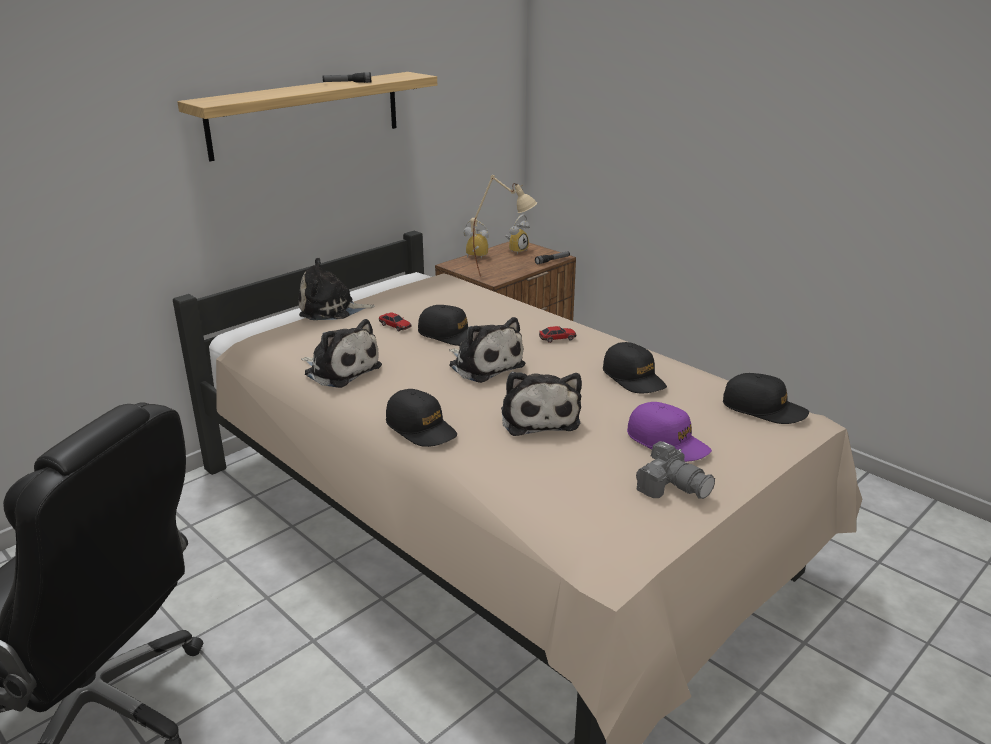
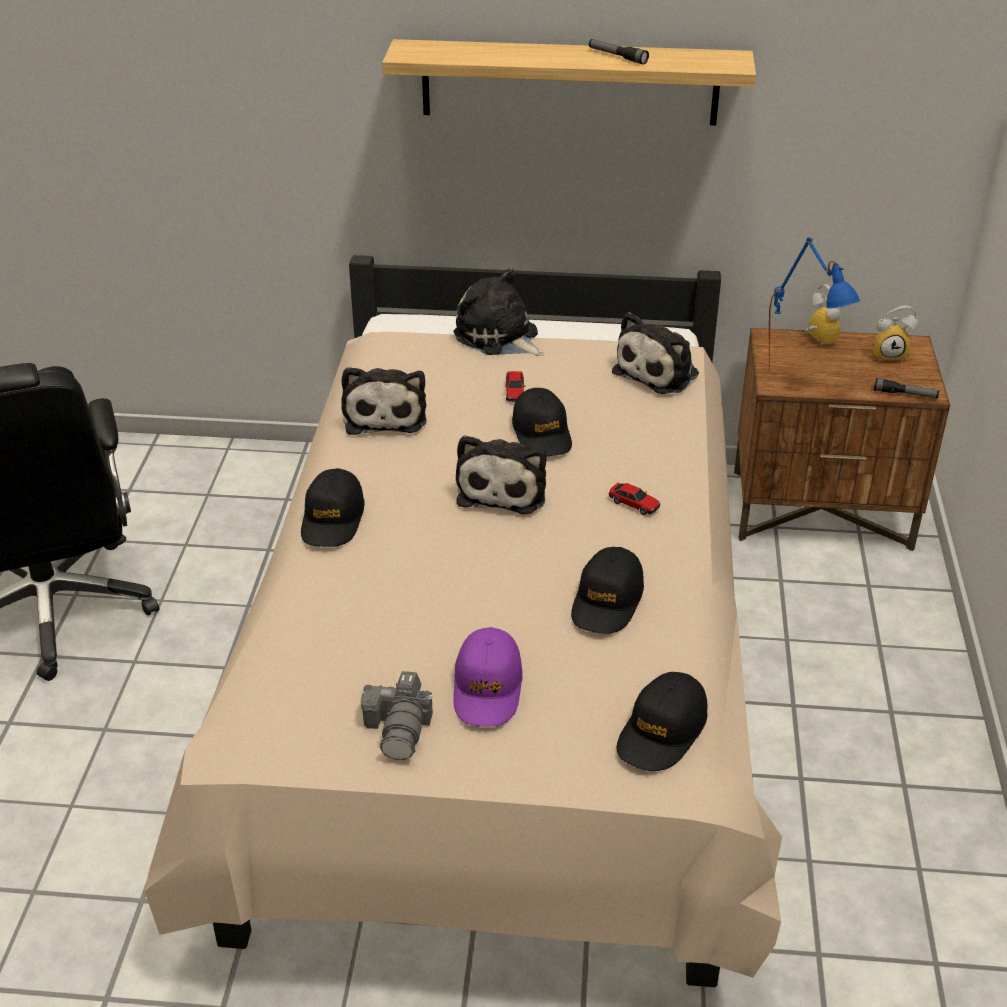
camera: 50 degrees right, 10 degrees up
(503, 274) = (801, 383): beige table lamp -> blue table lamp
(538, 417) = (437, 578): plush toy -> plush toy (659, 372)
(763, 409) = (662, 732): black cap -> black cap turned 45 degrees clockwise

